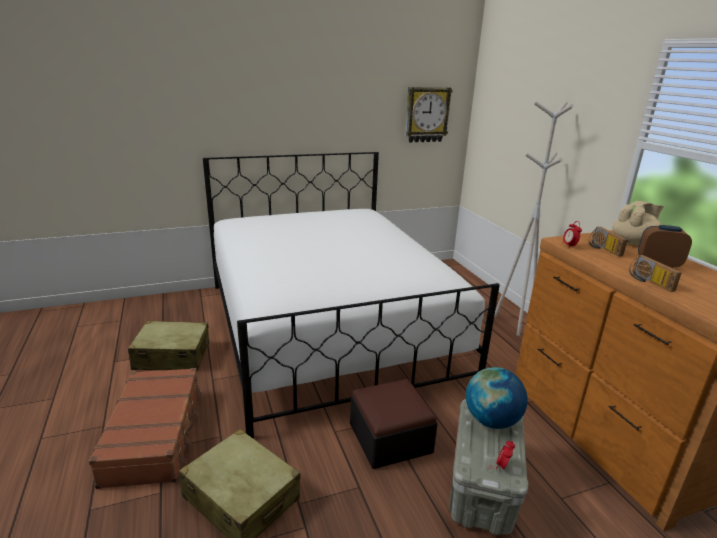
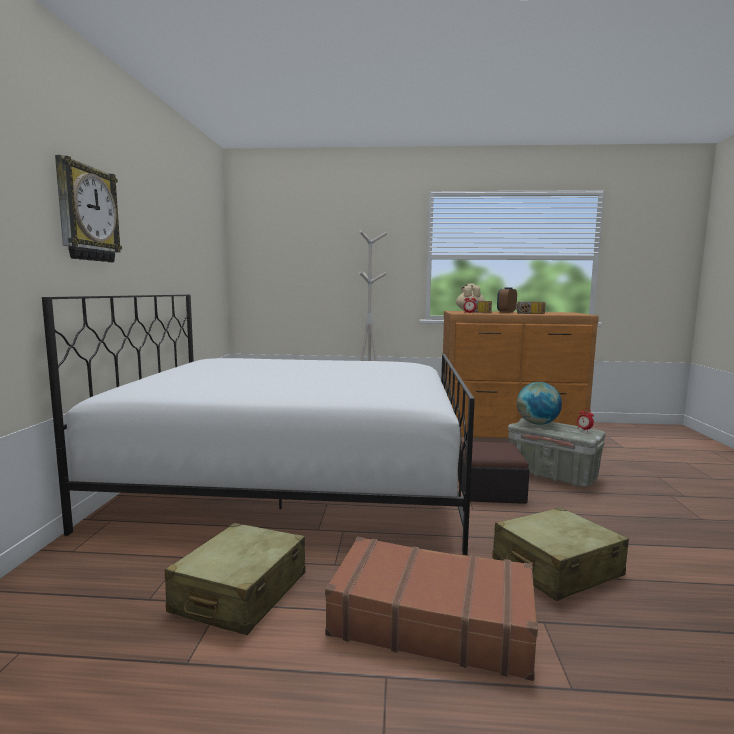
camera: 65 degrees left, 15 degrees down
(426, 114) = (208, 256): wall clock -> wall clock (86, 214)

